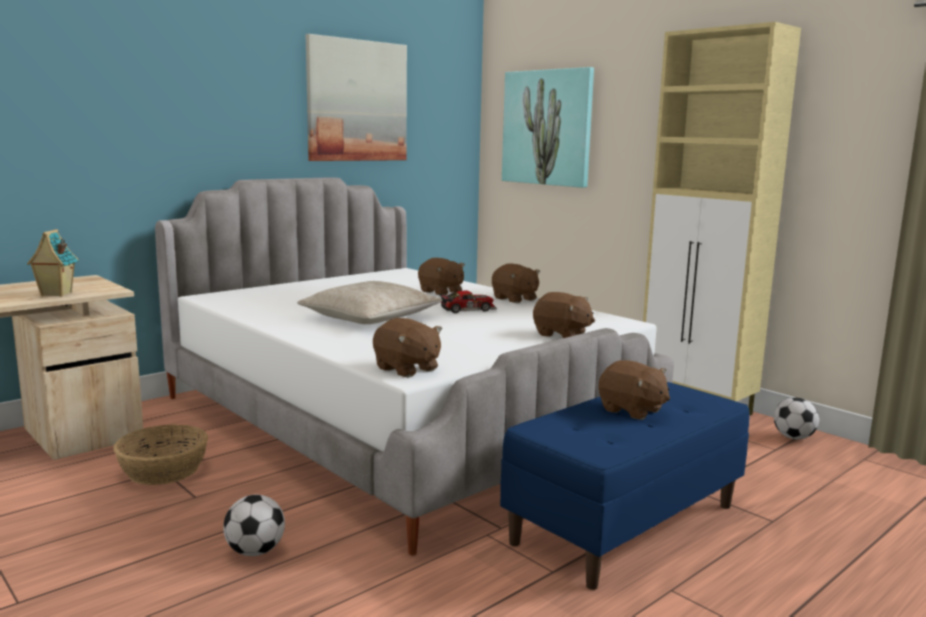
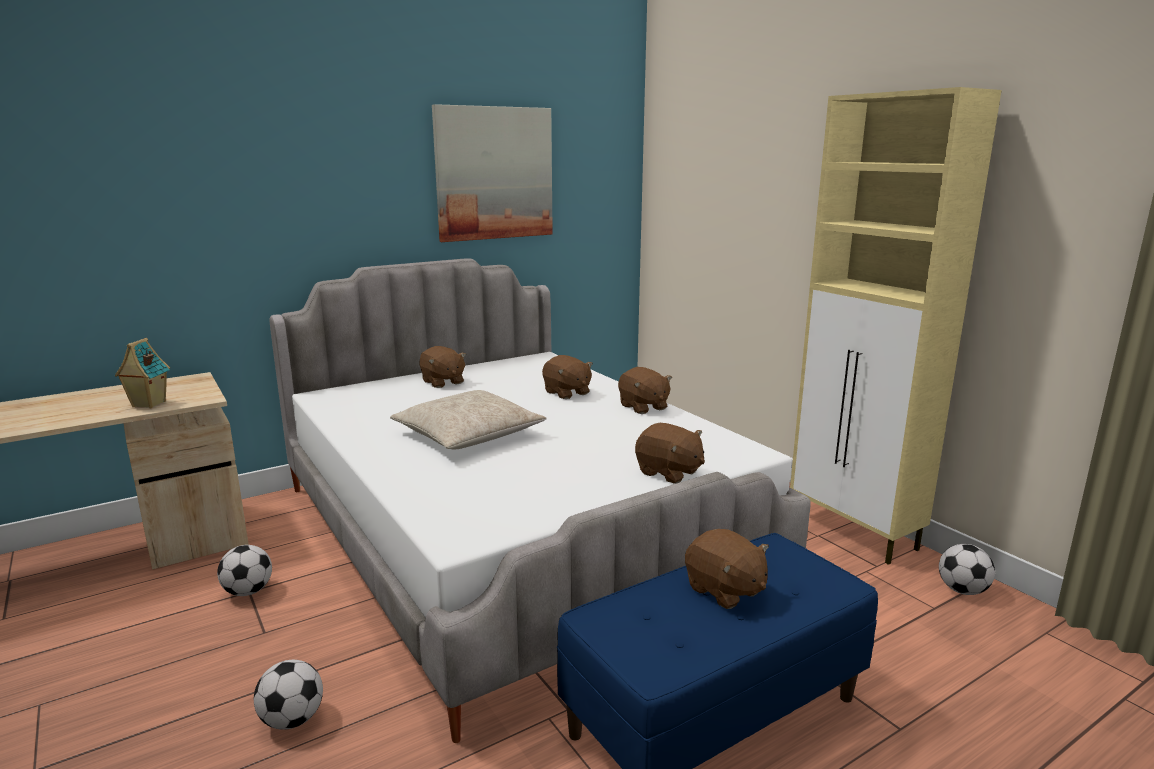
camera: 10 degrees right, 5 degrees up
(163, 470) = (248, 591): basket -> football
(407, 369) = (461, 528): brown plush toy -> brown plush toy (442, 382)
(466, 309) = (581, 423): toy car -> none
(547, 128) = (708, 197): picture -> none

